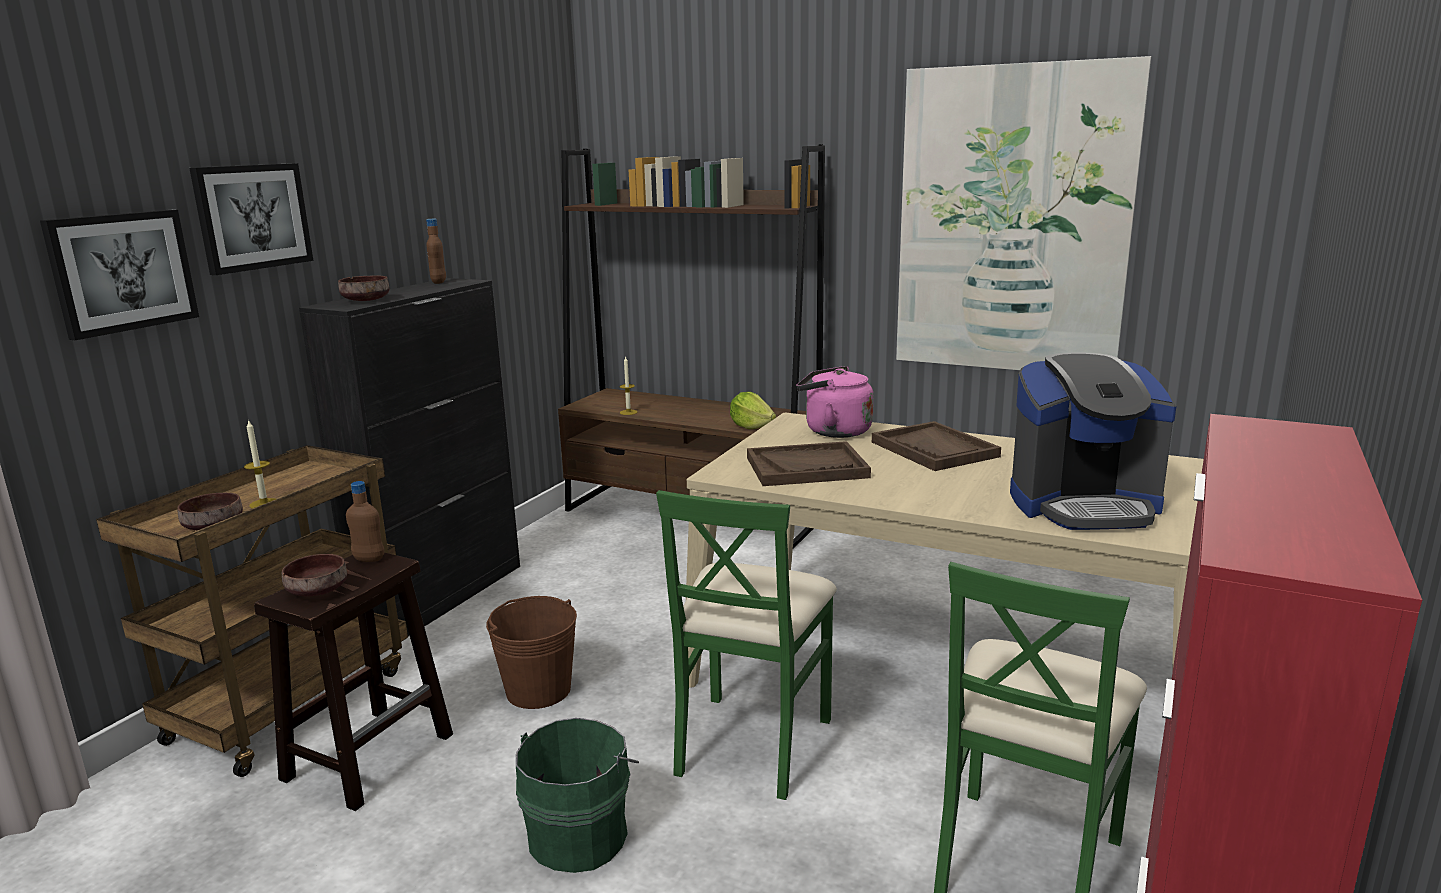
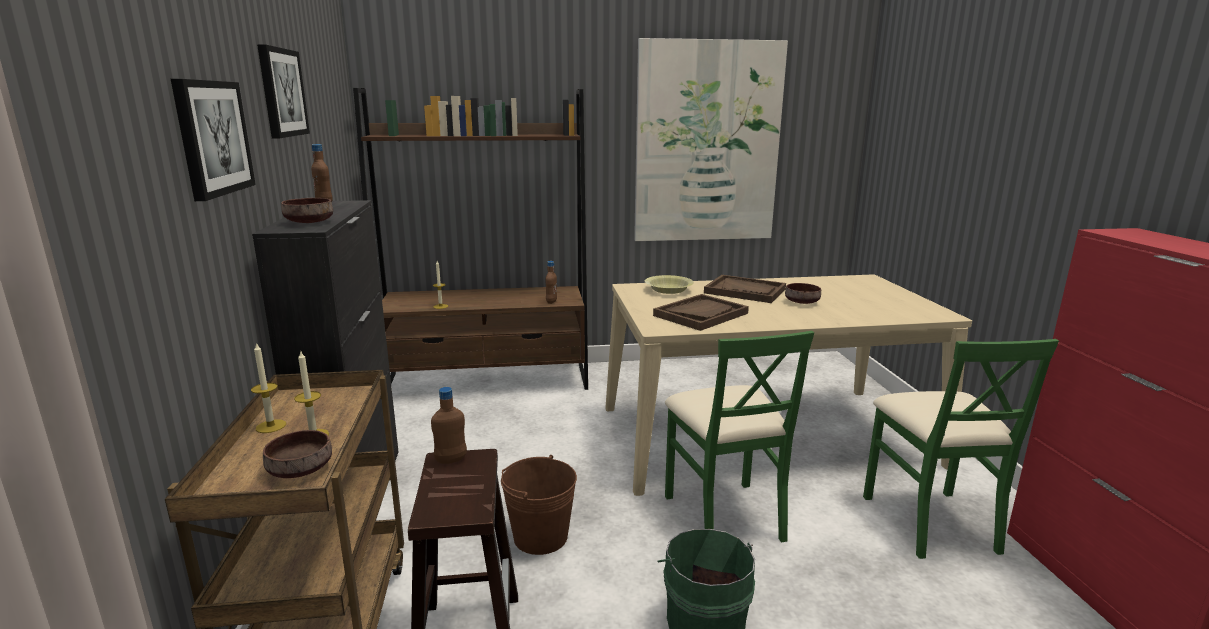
camera: 35 degrees left, 0 degrees up
(122, 272) = (138, 199): picture -> picture (281, 92)
(254, 488) = (271, 426): none -> candle
(319, 590) = (454, 498): brown bowl -> brown bowl (802, 302)
(751, 427) = (551, 302): lettuce -> brown bottle
(833, 431) = (668, 290): pink kettle -> yellow bowl
(1084, 505) = (874, 306): coffee machine -> none

